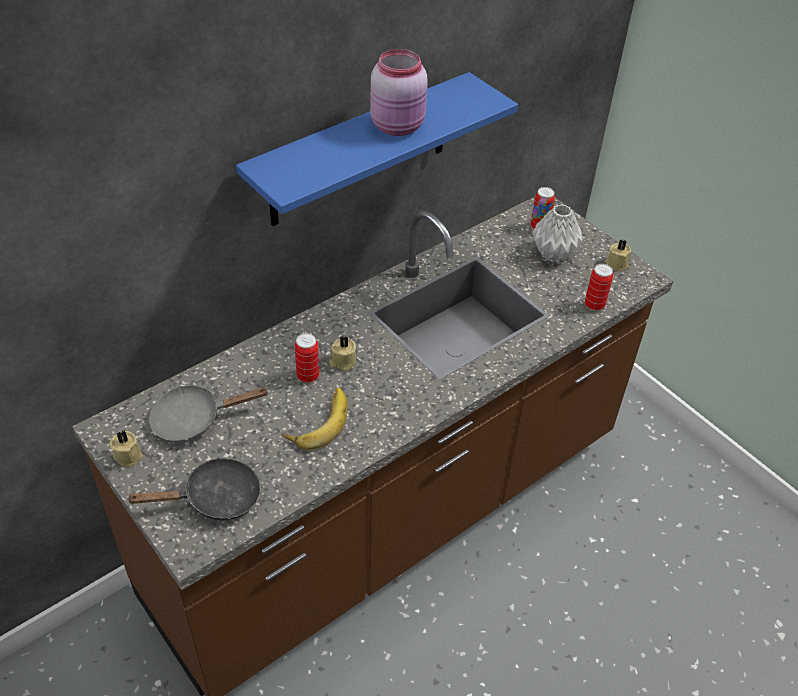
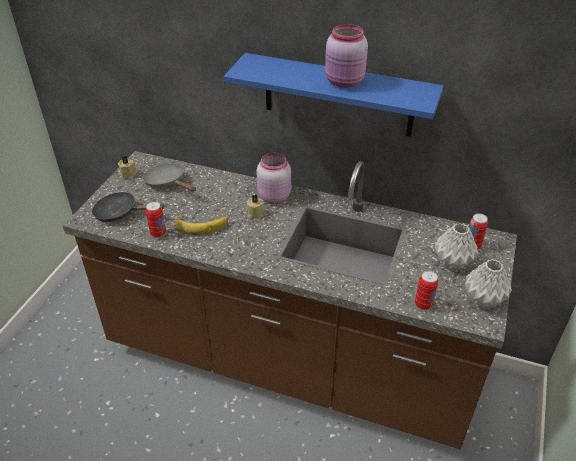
camera: 60 degrees right, 5 degrees down
(215, 498) = (120, 213): black frying pan -> black frying pan turned 150 degrees clockwise
(308, 376) = (231, 206): can -> can (158, 233)
(325, 329) = (274, 196): none -> pink jar
(617, 263) = (484, 301): beige candle -> grey vase

